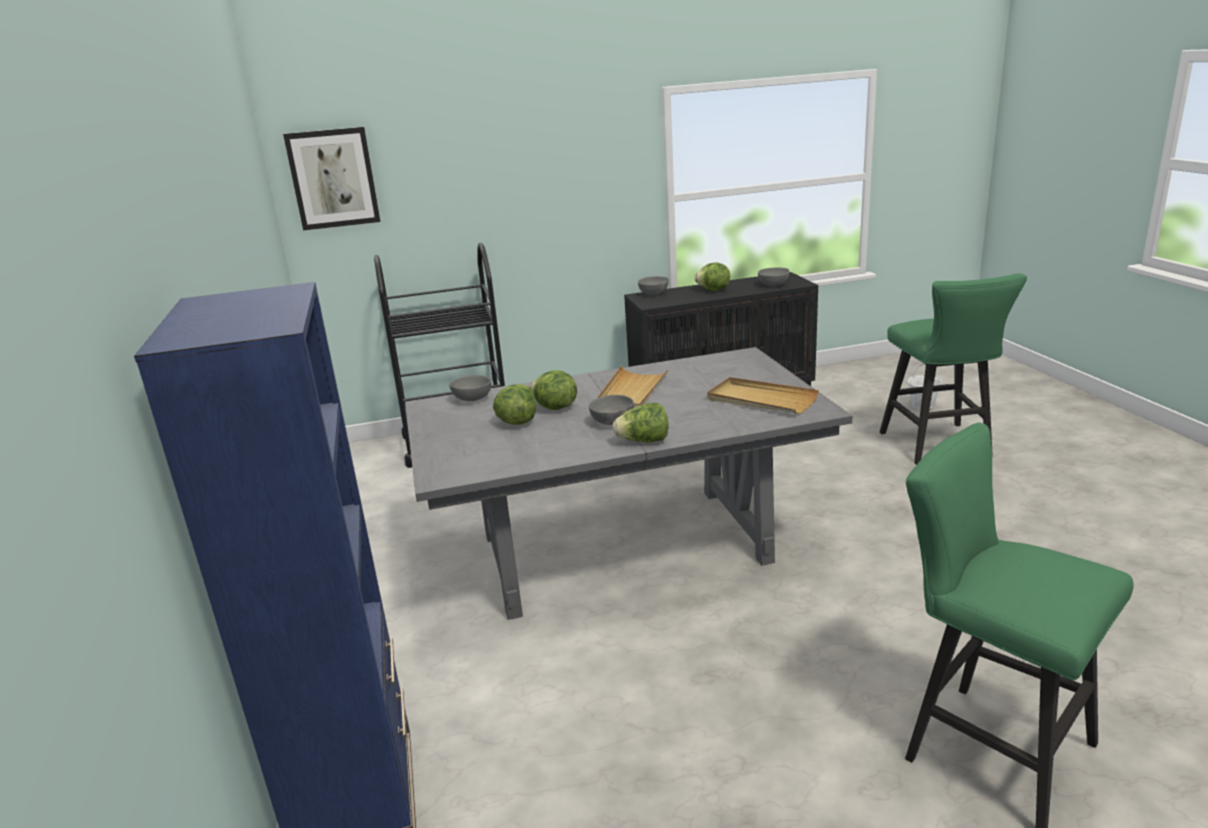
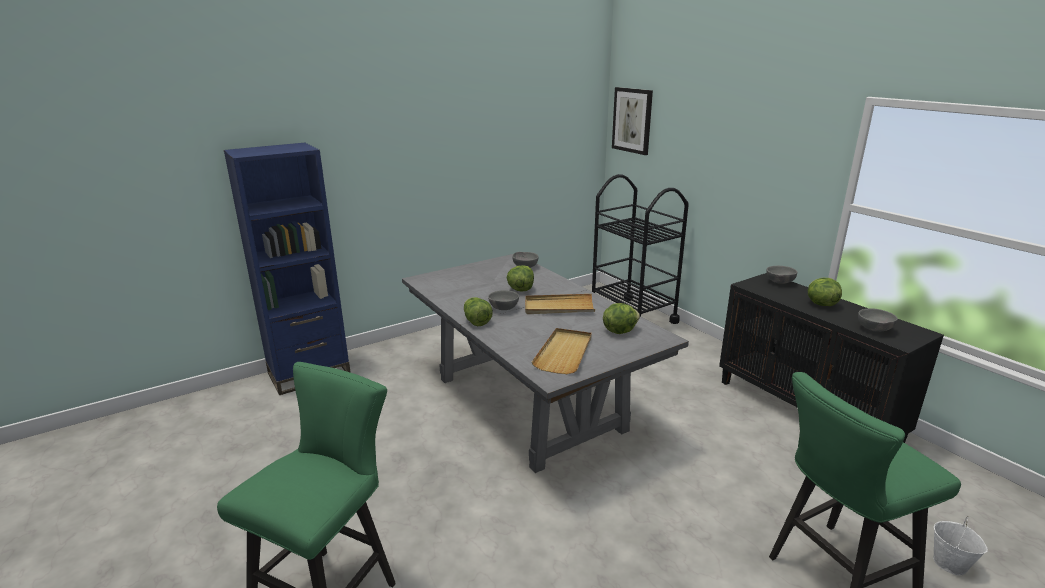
camera: 70 degrees right, 0 degrees up
(517, 422) = (495, 283): lettuce -> lettuce (619, 331)

